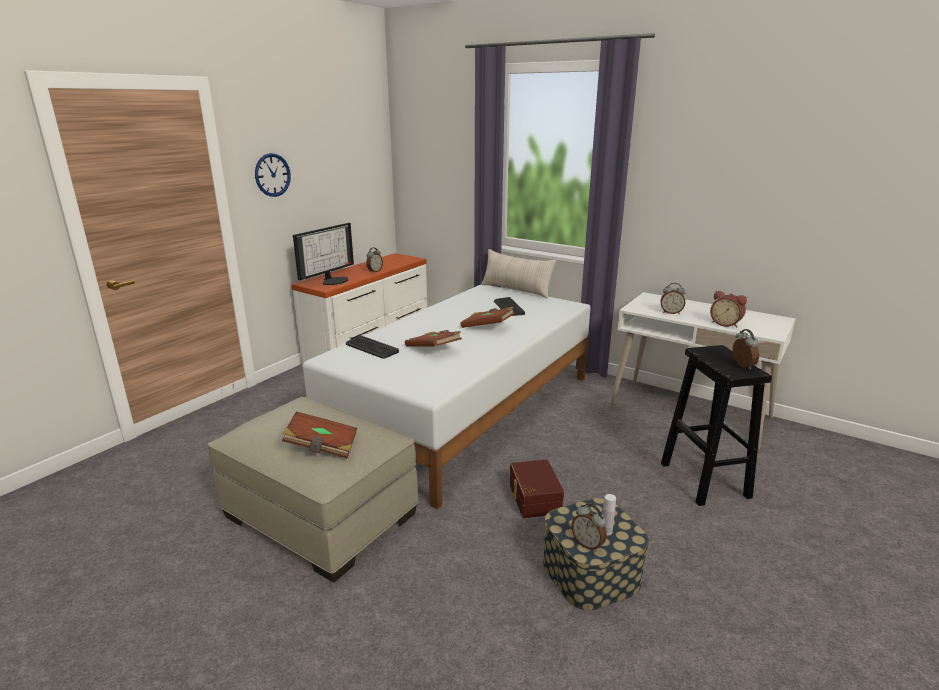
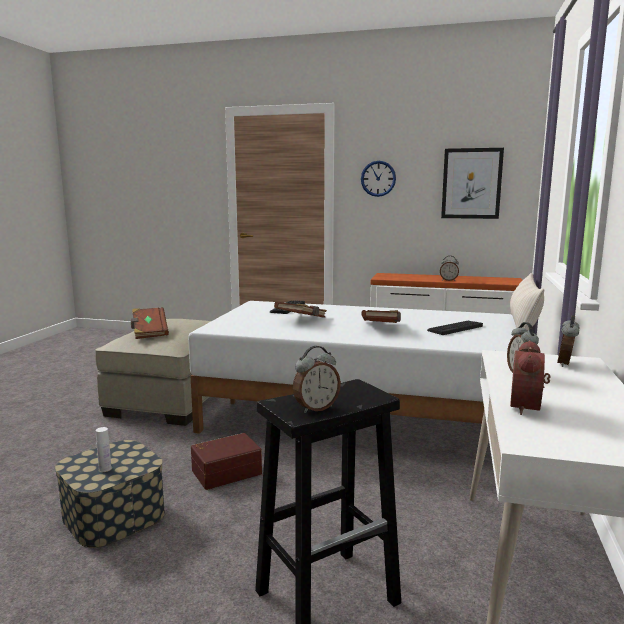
camera: 70 degrees right, 10 degrees down
(333, 280) = (402, 277): monitor -> none
(350, 171) = (471, 183): none -> picture
(588, 544) = (85, 461): alarm clock -> alarm clock (566, 364)

